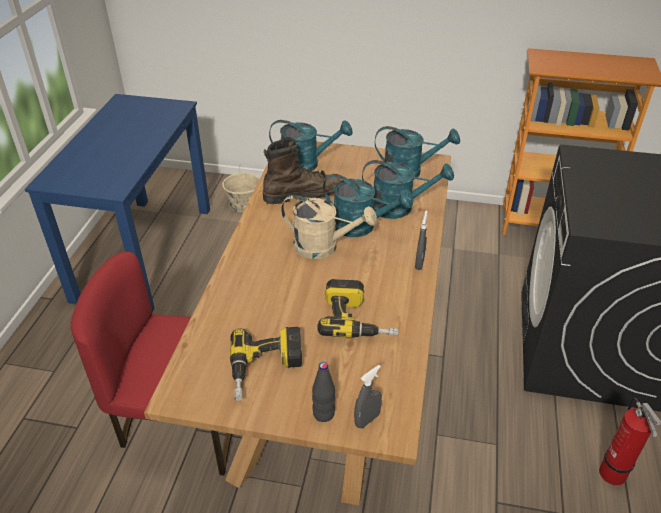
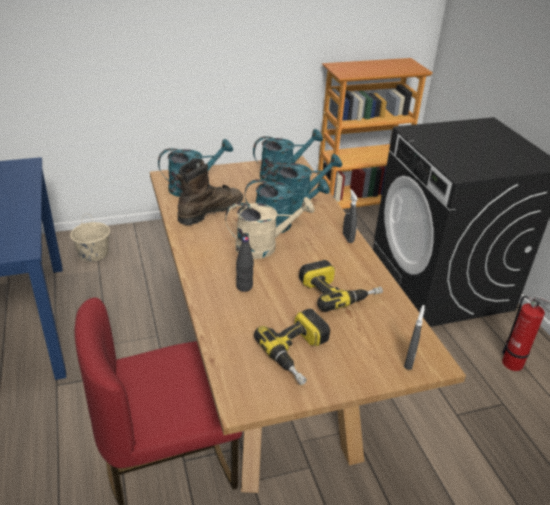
camera: 30 degrees left, 5 degrees down
(323, 414) = (374, 370): black bottle -> black bottle (244, 287)

